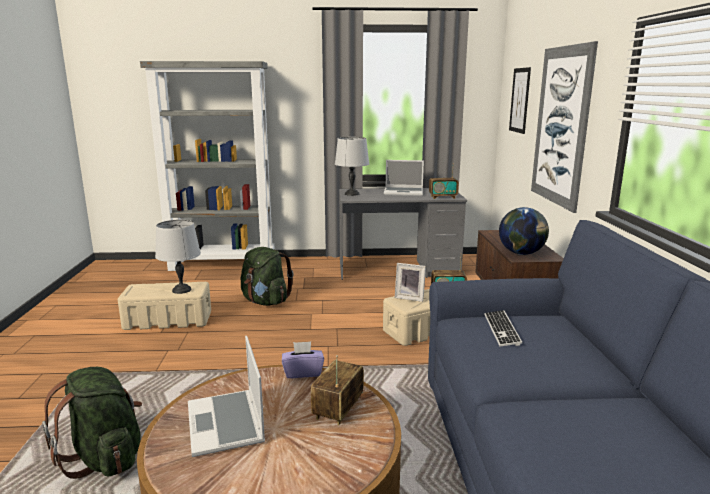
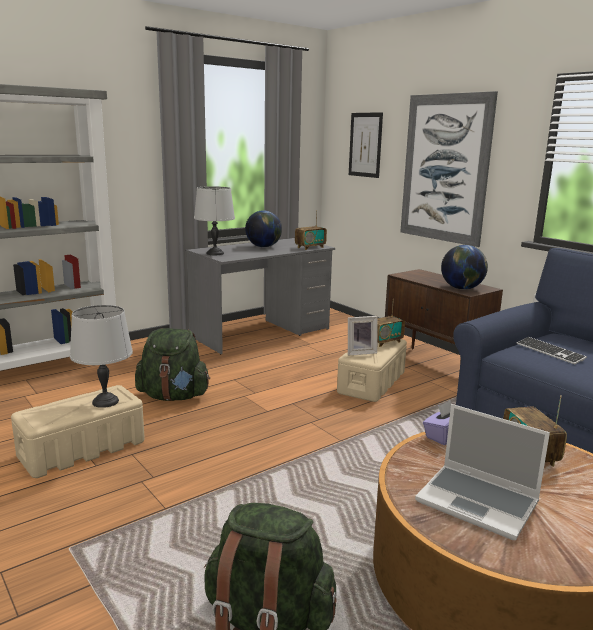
camera: 35 degrees left, 0 degrees up
(404, 192) = (263, 246): laptop -> globe

